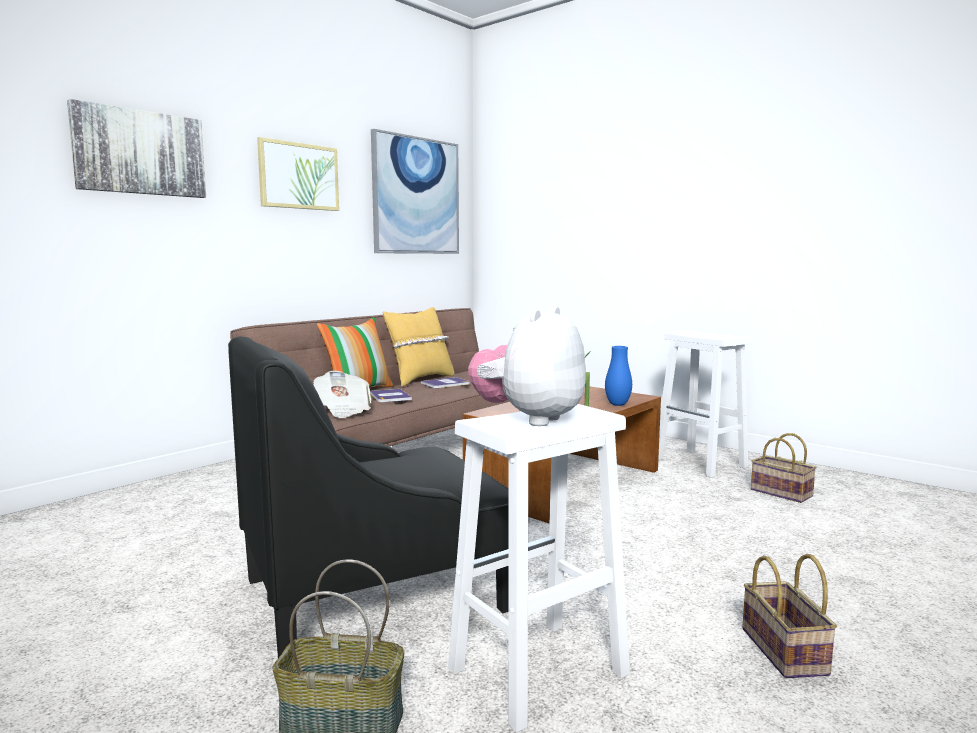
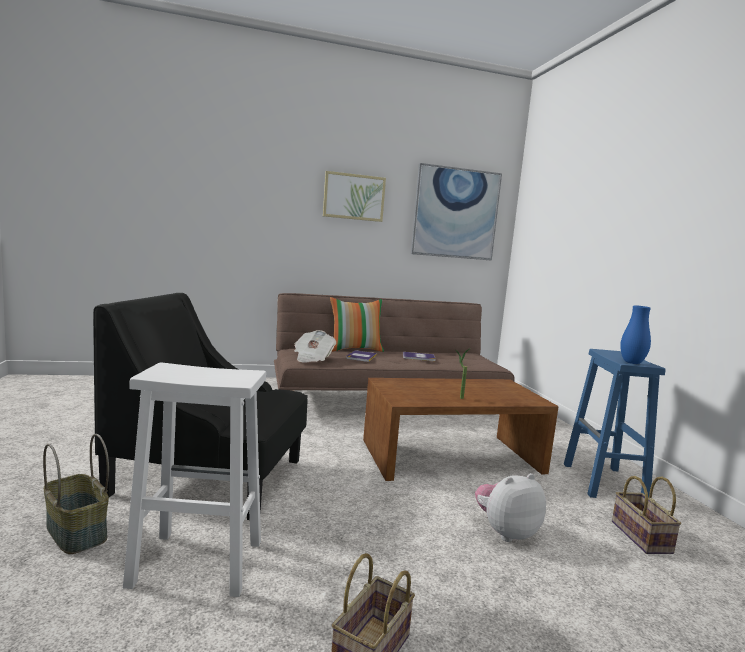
camera: 35 degrees right, 0 degrees up
(140, 152) = (246, 181): picture -> none
(420, 379) = (413, 351): yellow pillow -> none
(529, 419) = (196, 373): plush toy -> plush toy (505, 532)
(617, 404) = (499, 401): blue vase -> blue vase (632, 363)
(701, 463) = (604, 483): white stool -> blue stool

